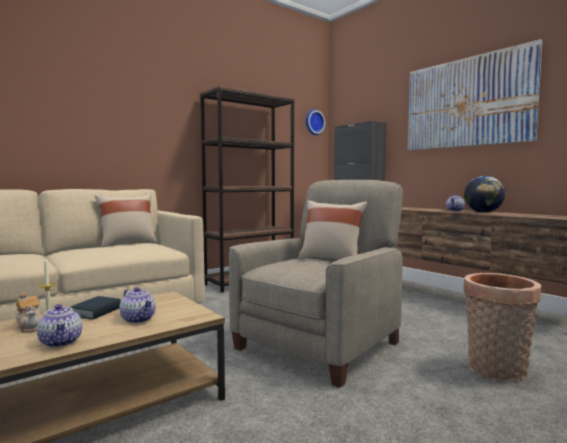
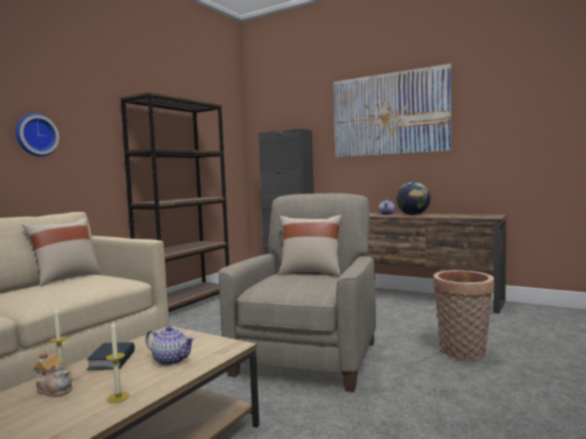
camera: 20 degrees left, 0 degrees up
(61, 342) = (118, 397): teapot -> candle
(313, 122) = (232, 127): wall clock -> wall clock (35, 135)

